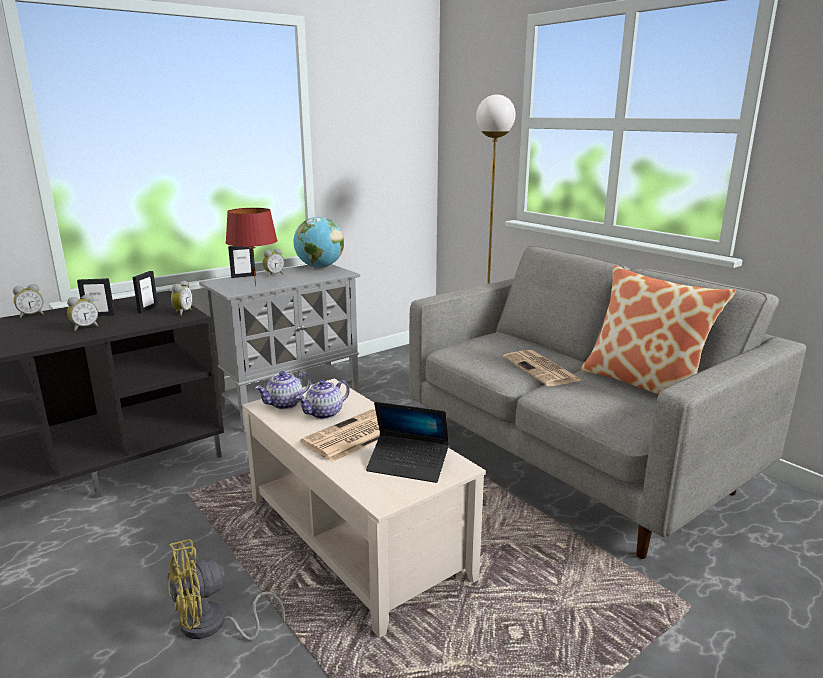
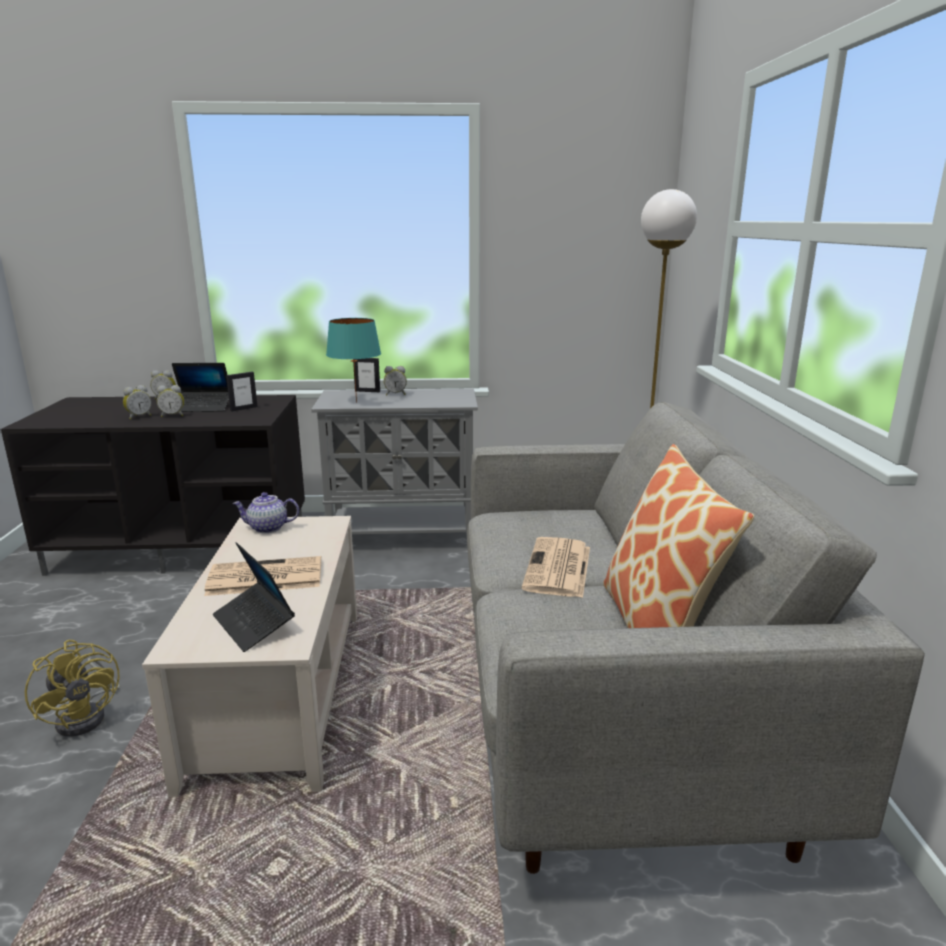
camera: 35 degrees right, 0 degrees up
(99, 315) = (202, 407): picture frame -> laptop
(182, 312) = (260, 416): alarm clock -> alarm clock (139, 416)
(212, 626) = (88, 715): yellow fan -> yellow fan turned 135 degrees counterclockwise
(255, 285) = (356, 402): red table lamp -> turquoise table lamp
(319, 267) = (454, 393): globe -> none
(324, 413) = (280, 547): teapot -> none

